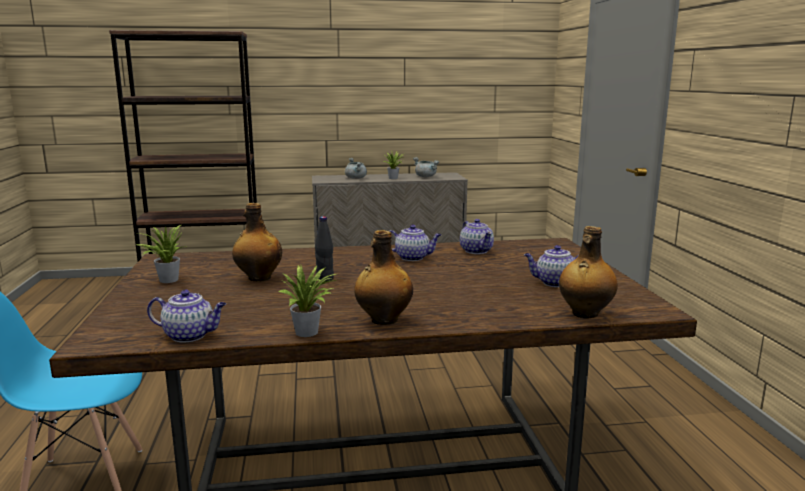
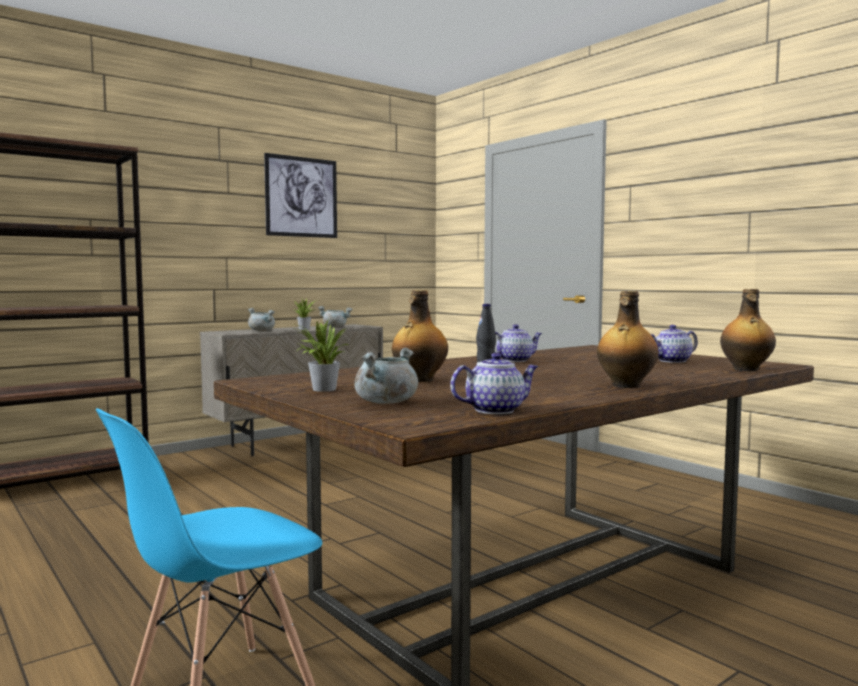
camera: 30 degrees left, 10 degrees down
(158, 307) = (386, 402): none -> grey cooking pot
(309, 333) = (595, 397): potted plant -> none
(407, 56) = (301, 197): none -> picture
(476, 251) = (552, 354): teapot -> none

